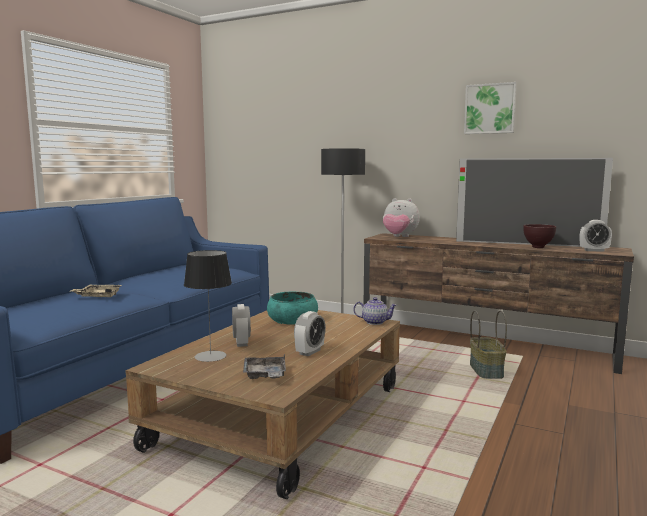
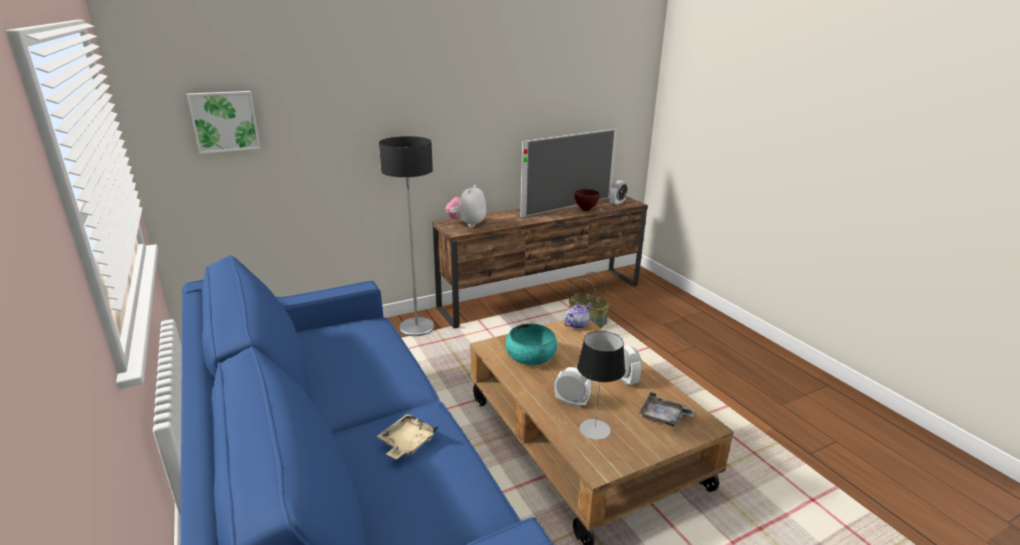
camera: 55 degrees left, 15 degrees up
(399, 237) = (467, 224): plush toy -> plush toy turned 135 degrees clockwise
(490, 109) = (527, 86): picture -> picture (224, 121)

